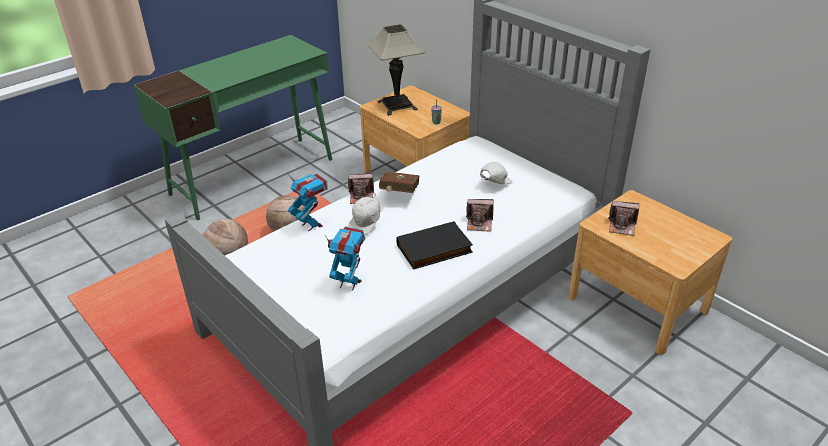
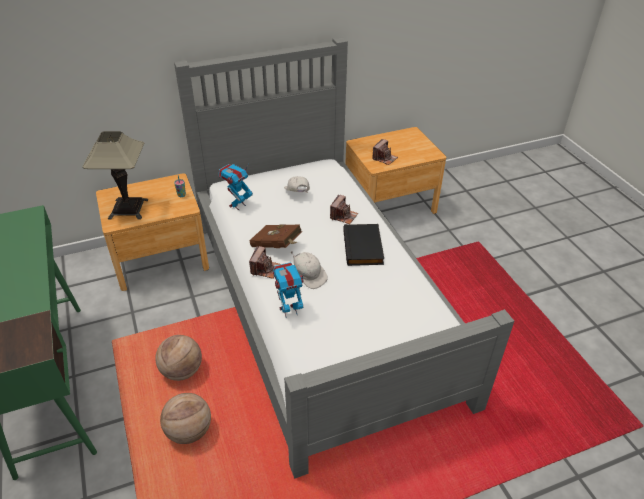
camera: 70 degrees left, 5 degrees up
(349, 283) = (384, 304): toy robot -> toy robot (237, 205)

